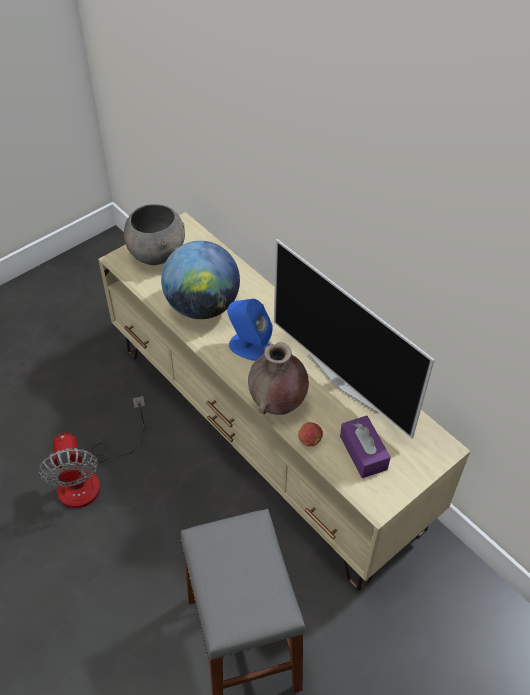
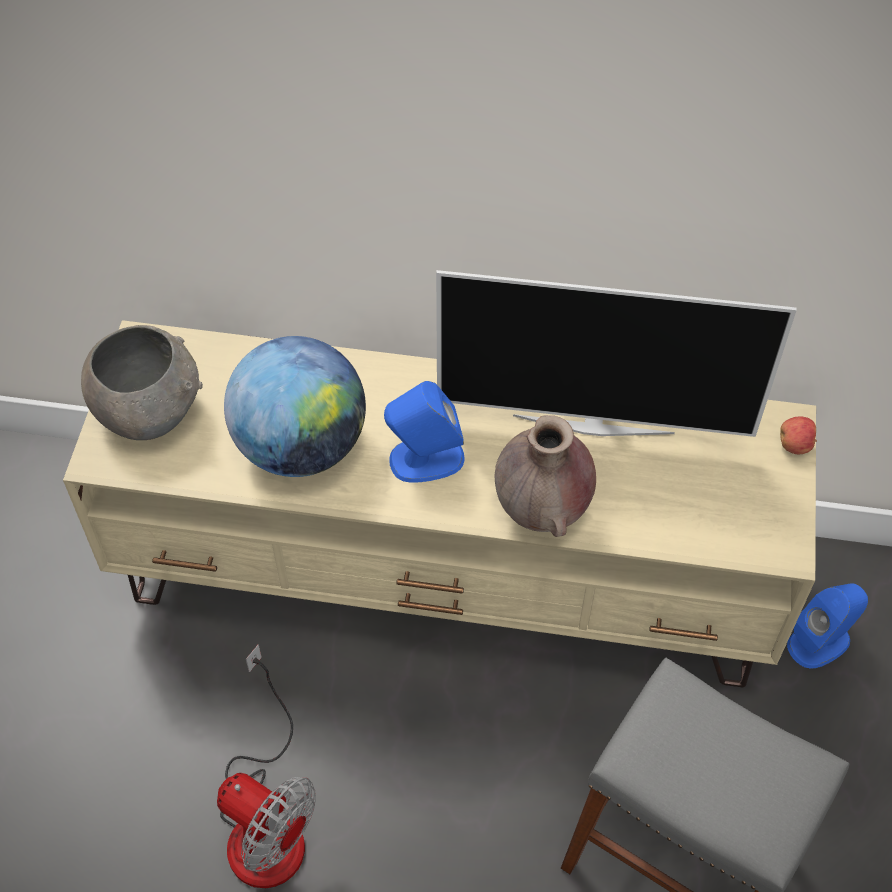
camera: 40 degrees left, 5 degrees up
(310, 440) = (630, 529): apple -> apple (795, 445)
(363, 452) = (706, 497): purple tissue box -> none
(420, 600) = (819, 642): none -> blue speaker

